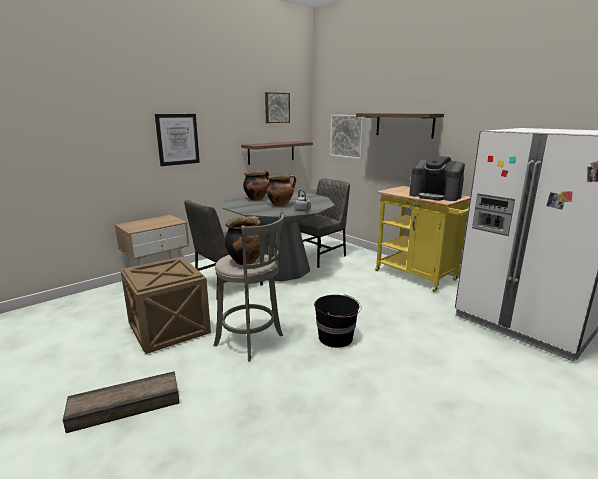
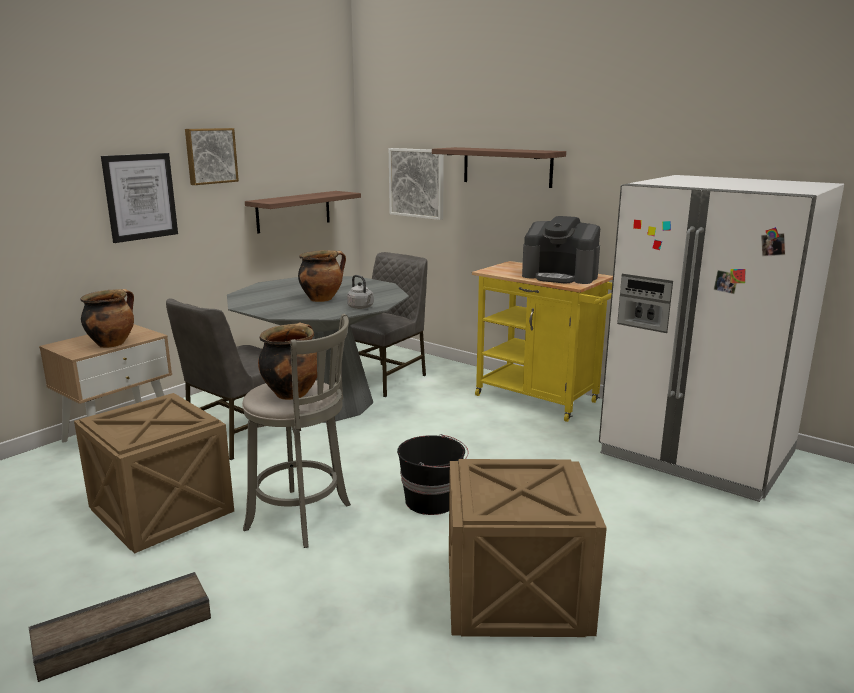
camera: 10 degrees left, 0 degrees up
(256, 199) = (279, 291): cooking pot -> cooking pot (112, 343)
(276, 107) = (299, 138): picture -> picture (210, 156)
(385, 413) = (518, 596): none -> crate

